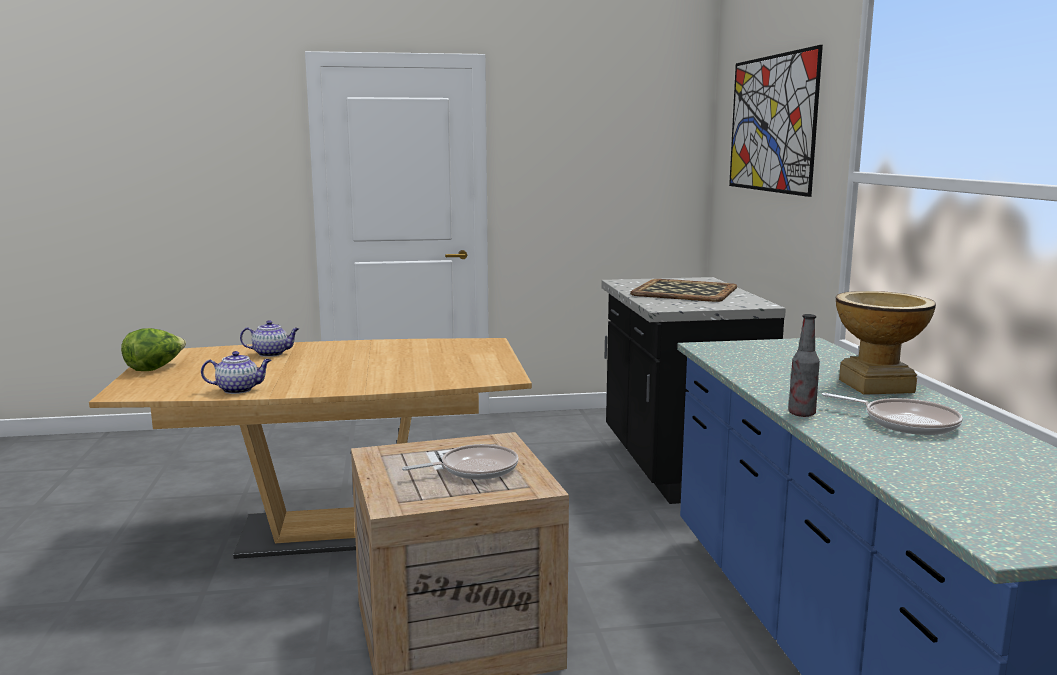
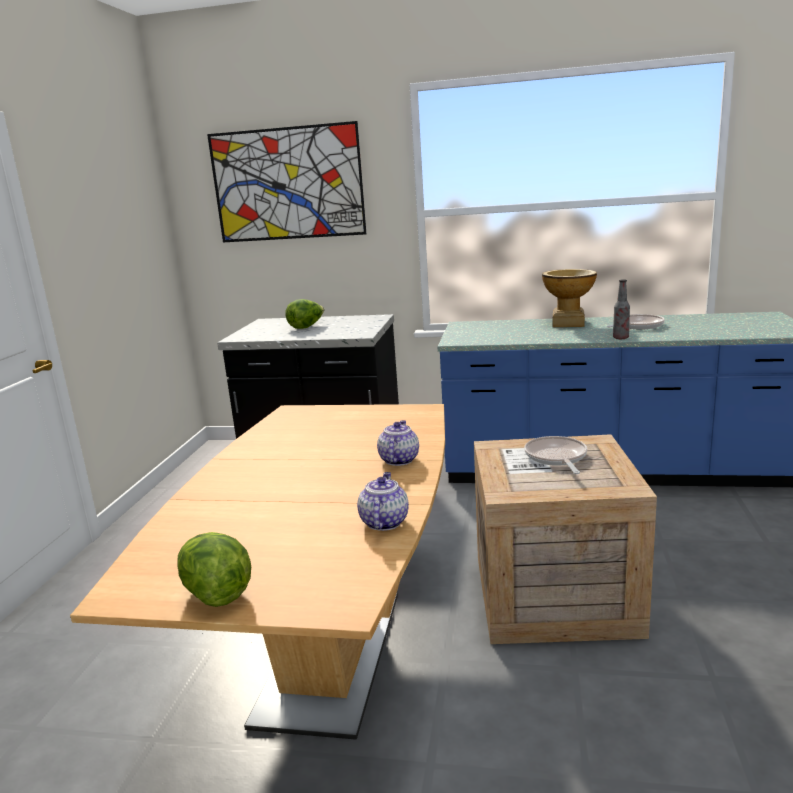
camera: 70 degrees left, 5 degrees up
(272, 354) = (221, 511): teapot -> teapot (398, 460)
(684, 291) = (306, 327): tray -> lettuce

